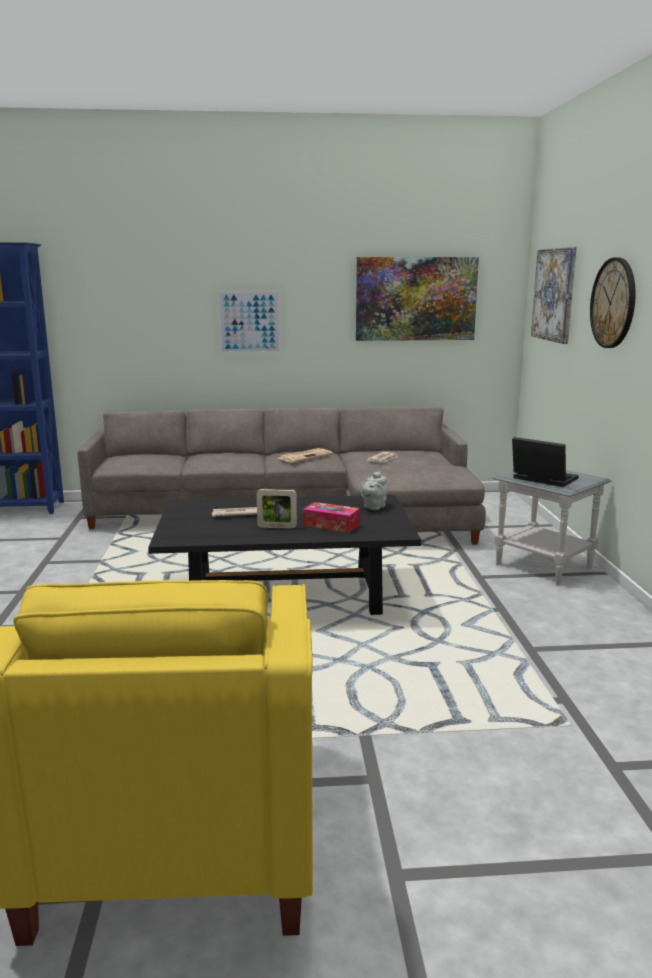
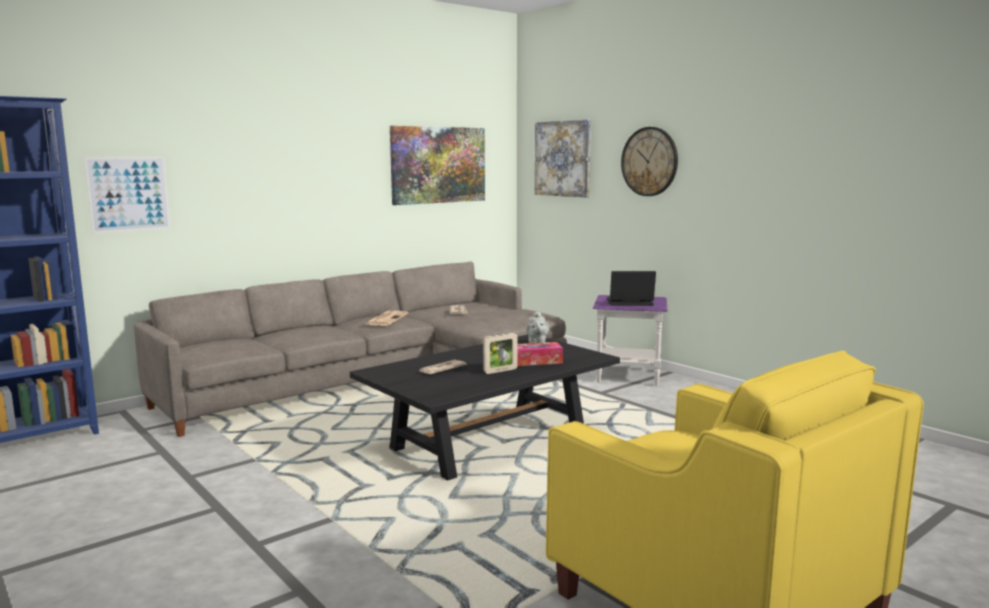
camera: 35 degrees left, 5 degrees down
(249, 322) = (295, 190): picture -> picture (128, 194)
(544, 566) = (629, 376): grey side table -> purple side table

